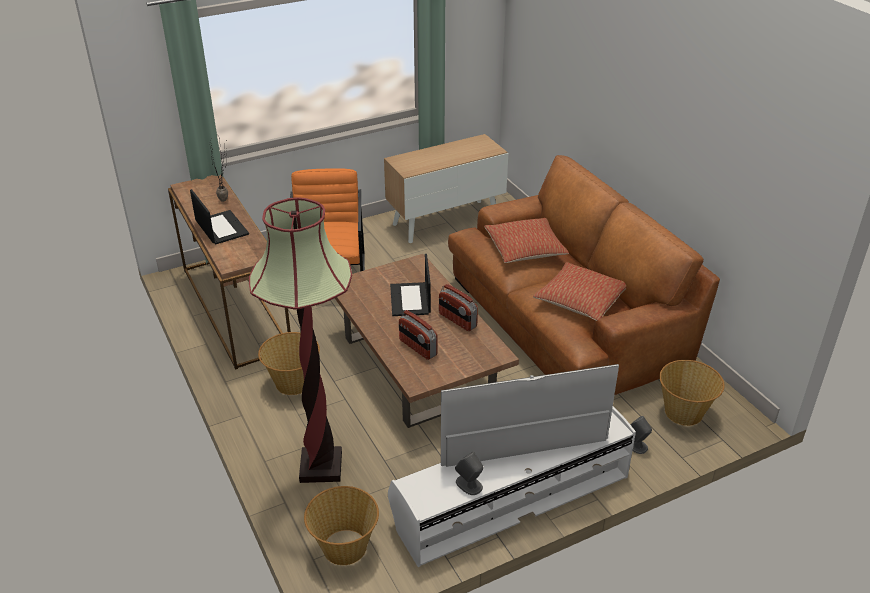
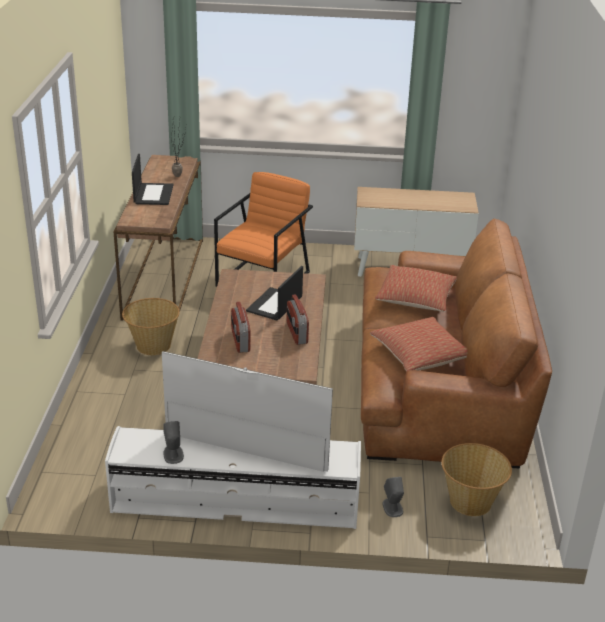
camera: 30 degrees right, 5 degrees down
(321, 467) = (112, 412): floor lamp -> none
(344, 548) = (71, 474): basket -> none

